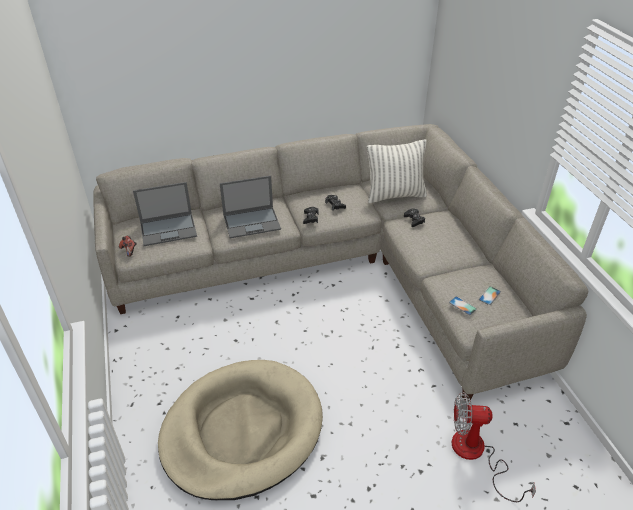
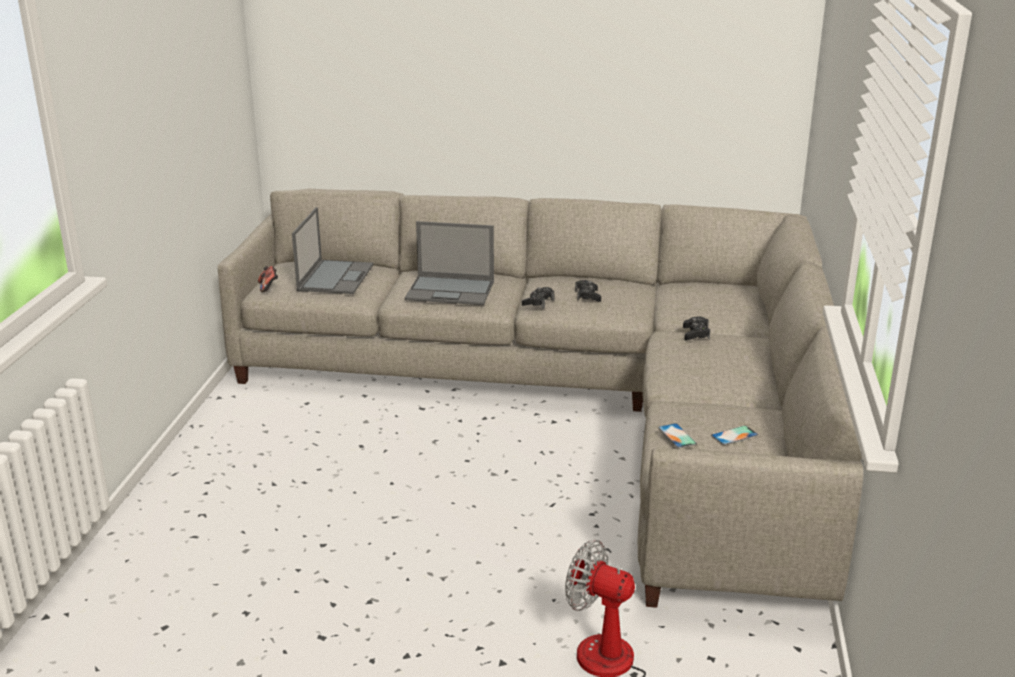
camera: 25 degrees right, 15 degrees down
(169, 229) = (335, 277): laptop -> laptop turned 90 degrees counterclockwise
(242, 431) = (287, 540): beige dog bed -> none
(395, 195) = (694, 304): pillow -> none

